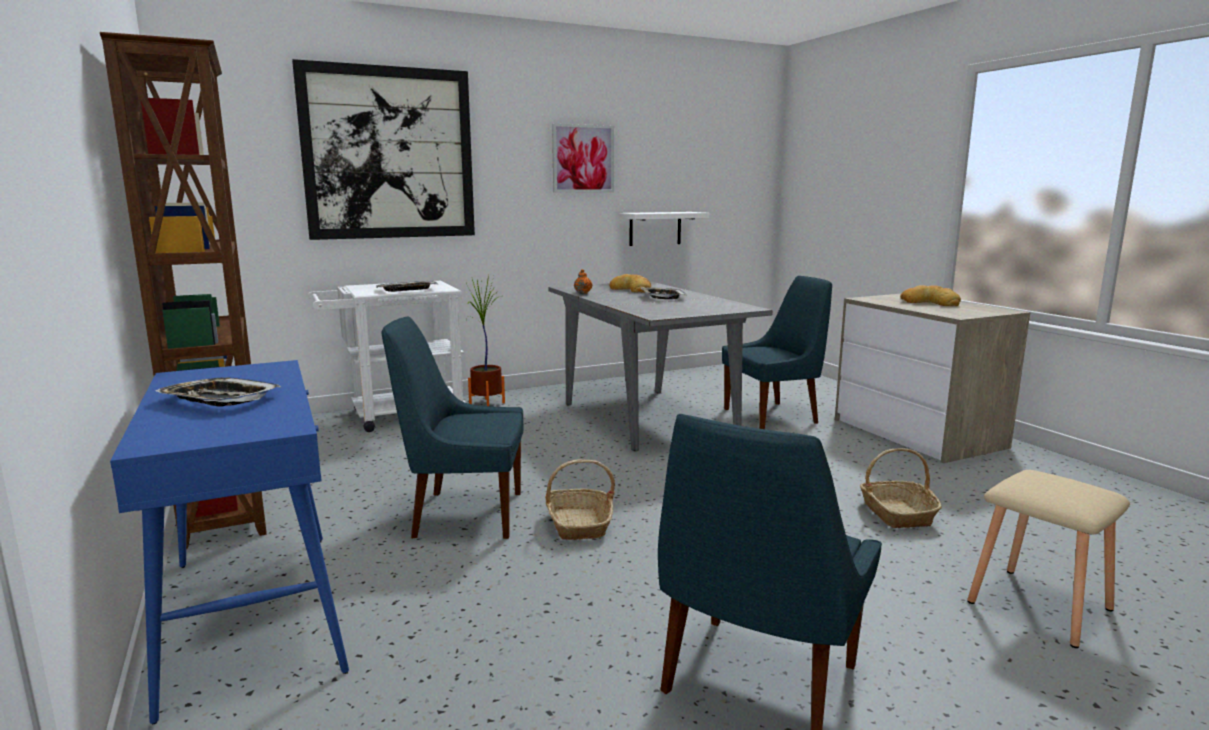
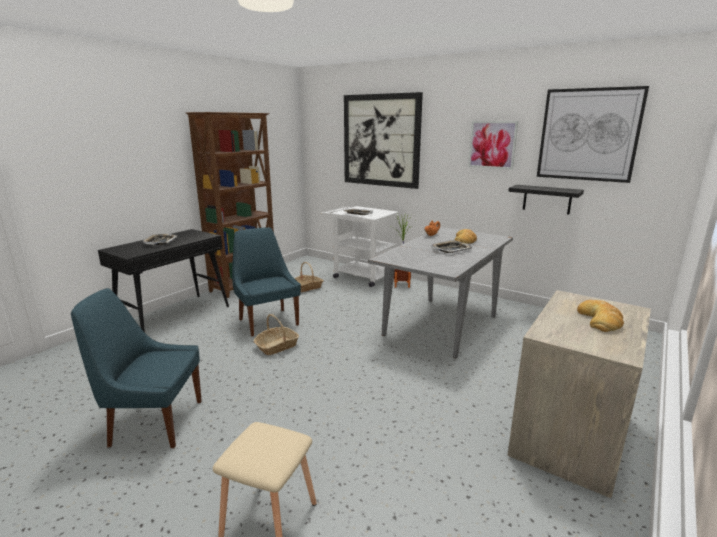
camera: 60 degrees right, 5 degrees up
(253, 612) = (174, 316): blue console table -> black console table
(655, 228) = (547, 199): white shelf -> black shelf
(688, 145) = (588, 135): none -> picture
(773, 416) = (509, 362): blue chair -> none
(896, 513) = (375, 441): basket -> basket (307, 287)

